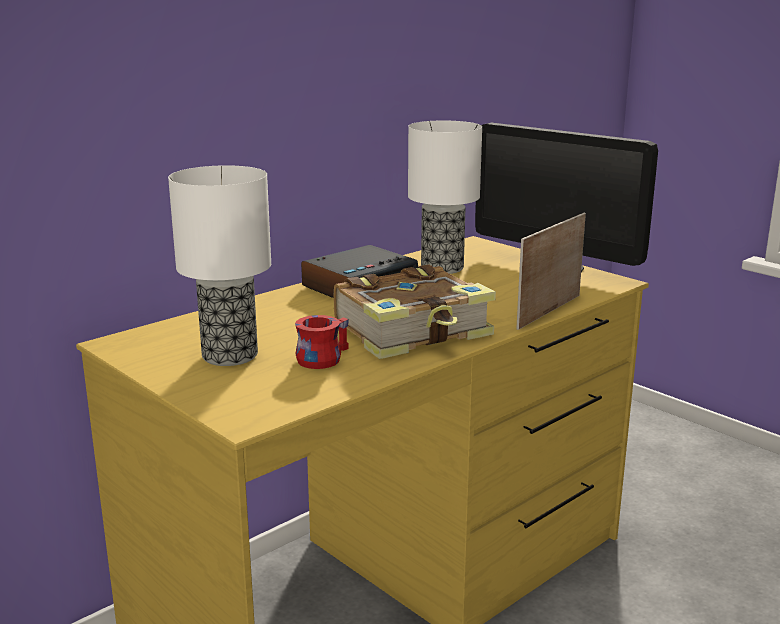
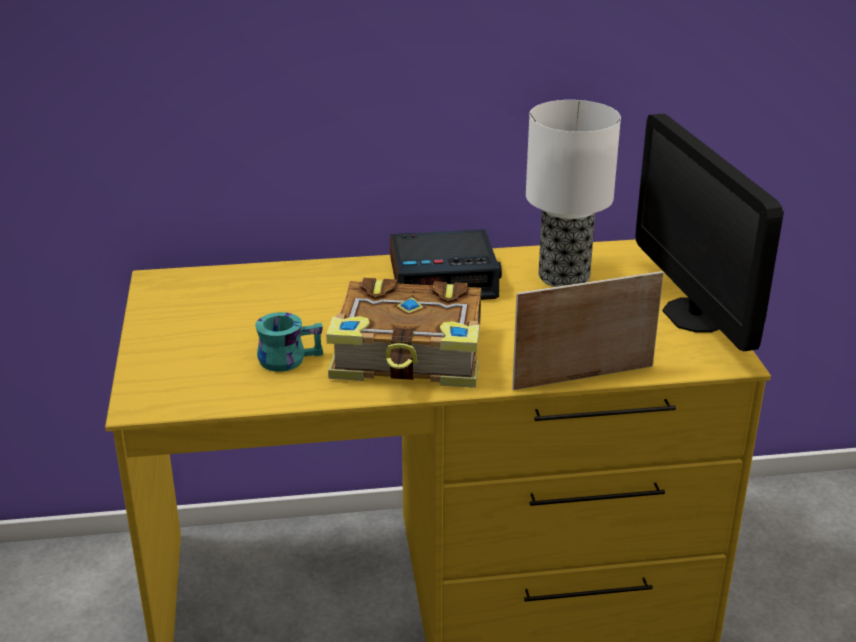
camera: 35 degrees right, 10 degrees up
(228, 355) = (221, 326): table lamp -> none
(321, 357) = (288, 357): red mug -> turquoise mug

